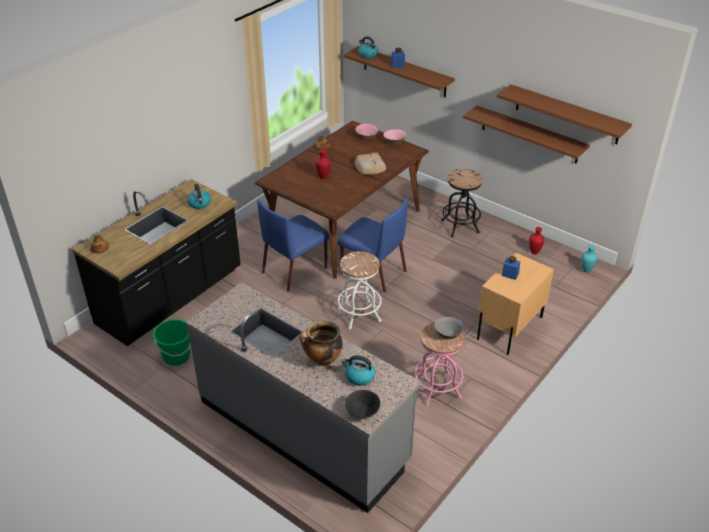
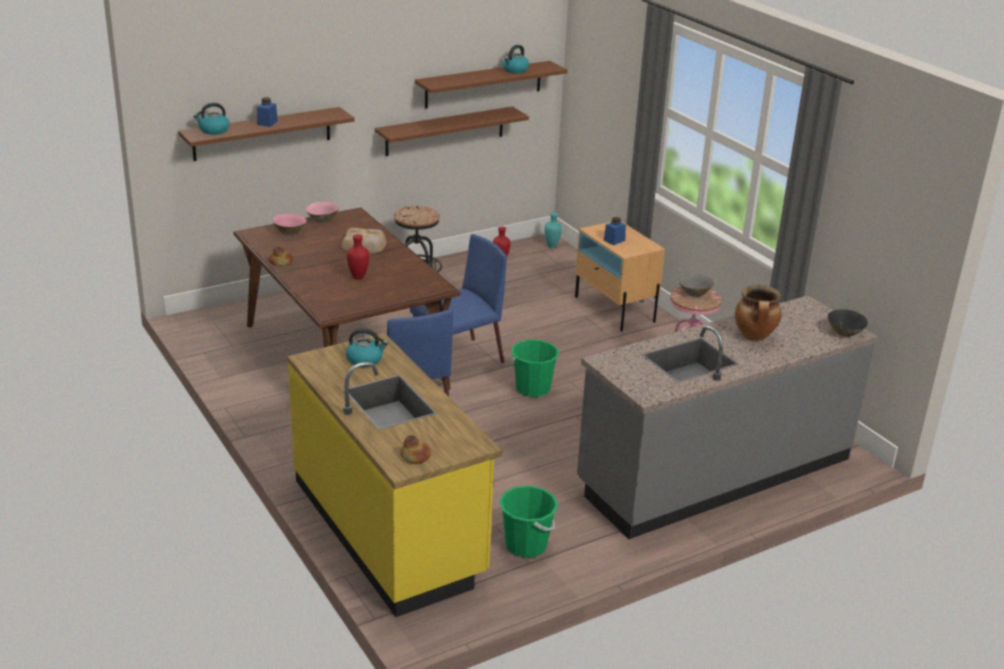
camera: 70 degrees left, 10 degrees down
(171, 298) = (389, 529): black counter -> yellow counter
(359, 314) = (532, 388): white stool -> green bucket
(359, 377) = (790, 323): kettle -> kettle (515, 70)

